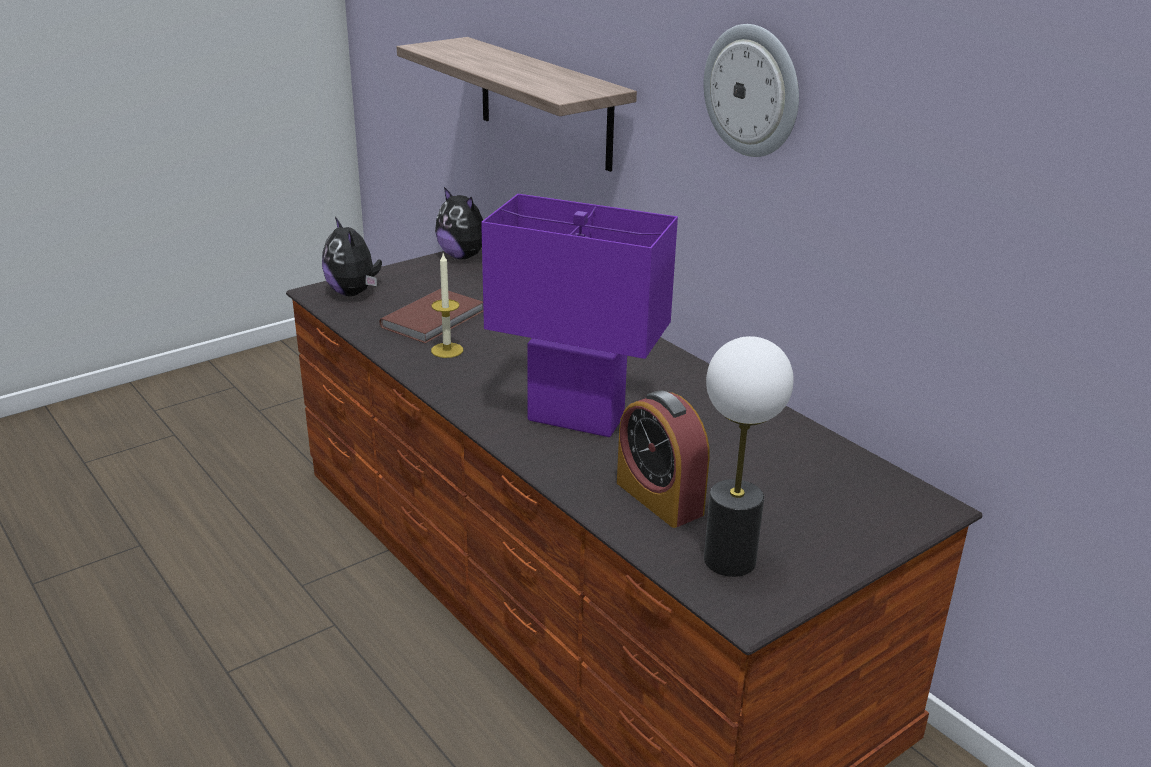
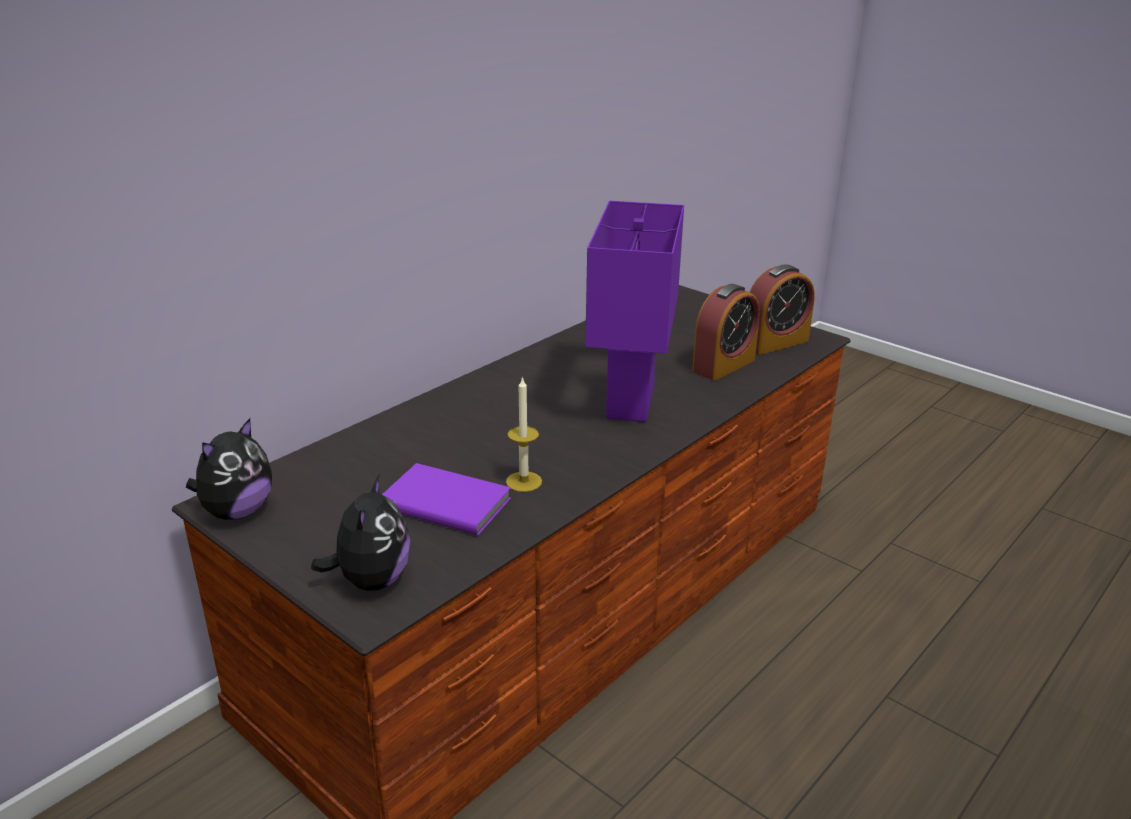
camera: 100 degrees left, 0 degrees up
(354, 293) = (371, 580): plush toy -> plush toy turned 45 degrees counterclockwise
(435, 319) = (445, 501): brown book -> purple book
(544, 103) = (238, 258): shelf -> none
(730, 560) = (775, 342): table lamp -> alarm clock
(752, 91) = (496, 109): wall clock -> none

